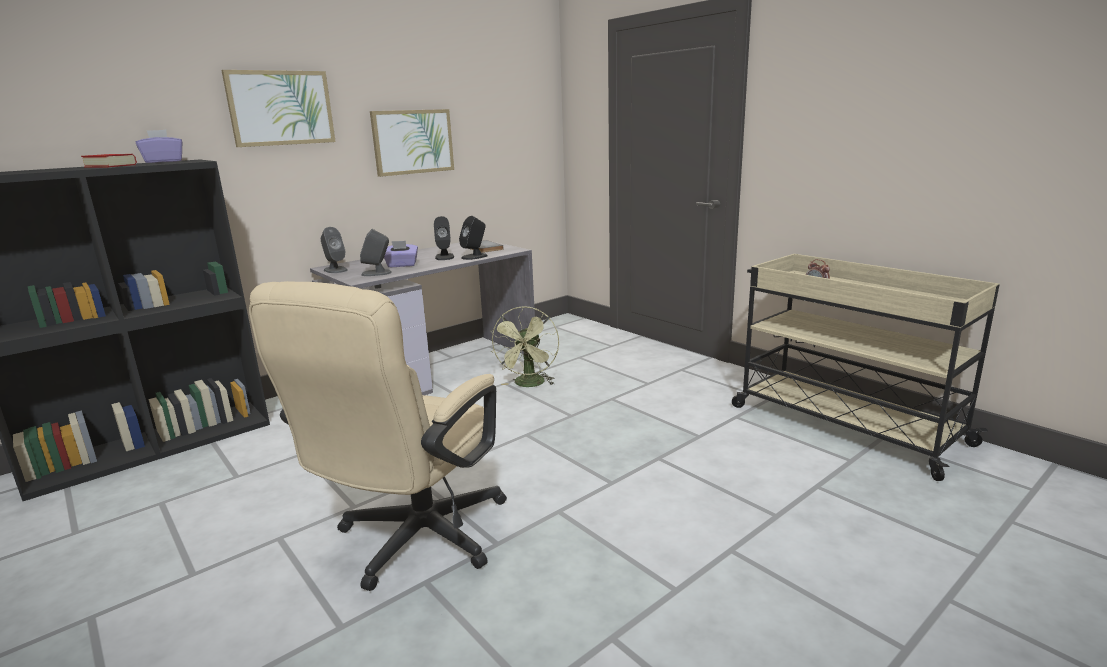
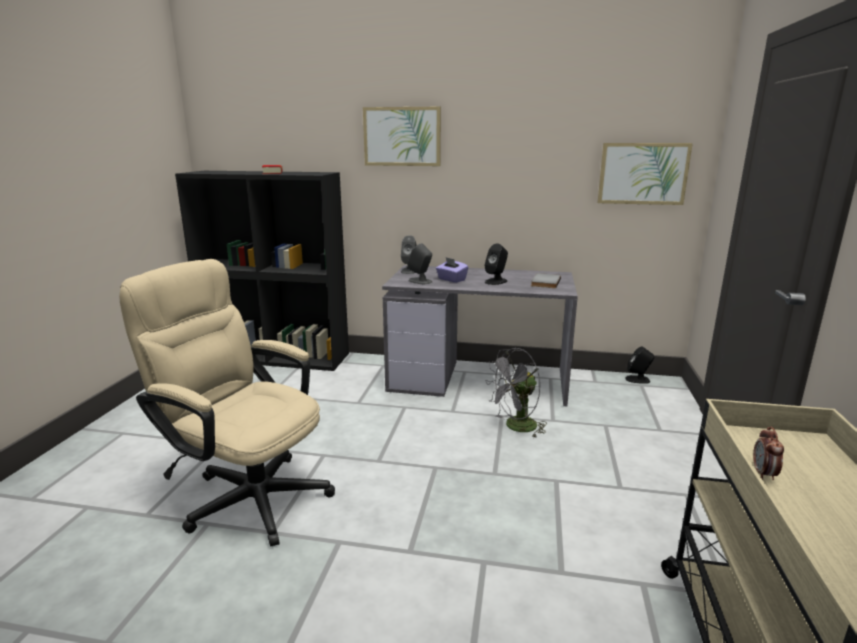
camera: 50 degrees right, 0 degrees up
(163, 161) = (312, 172): purple tissue box -> none
(413, 142) = (515, 170): picture -> picture (642, 173)
(413, 542) = (247, 494): beige office chair -> beige office chair turned 45 degrees clockwise
(474, 256) = (515, 288): black speaker -> black speaker (638, 379)
(529, 385) = (516, 427): green fan -> grey fan

